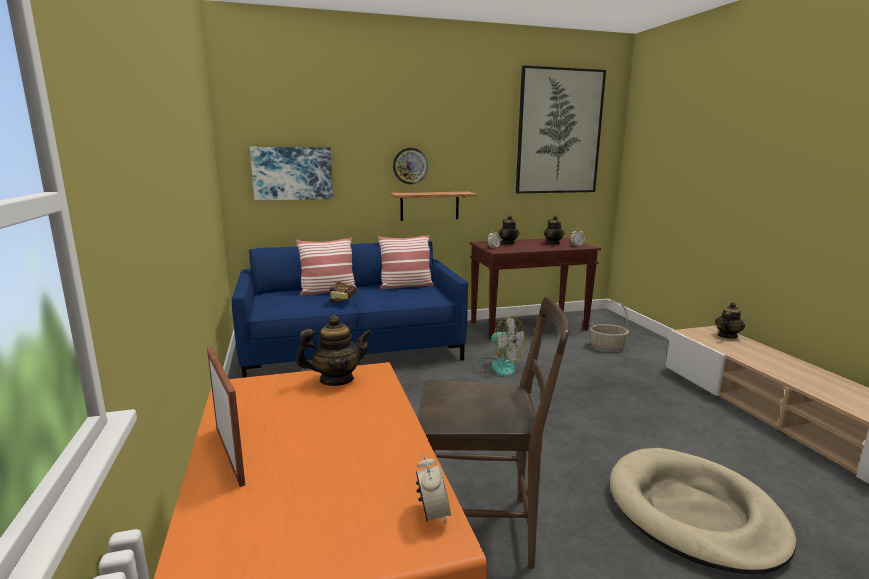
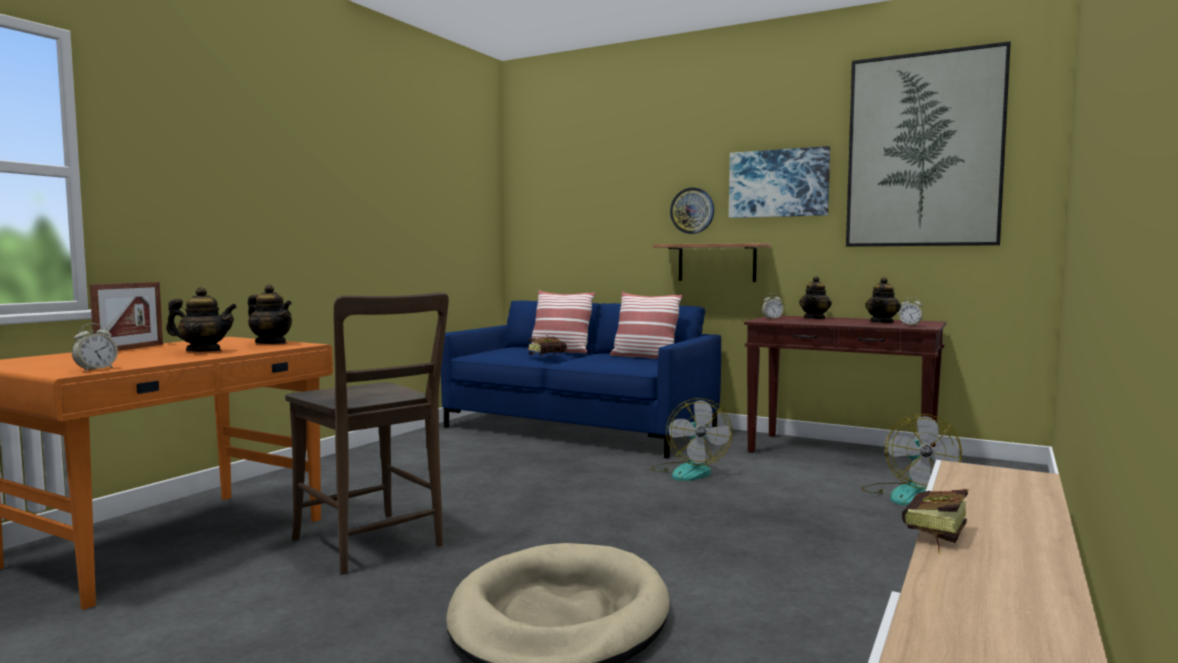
camera: 45 degrees right, 10 degrees down
(292, 173) = (566, 222): picture -> picture (778, 183)
(607, 346) = (907, 494): basket -> fan
(727, 336) = (1022, 483): teapot -> teapot (203, 351)
(796, 384) = (933, 537): none -> book

